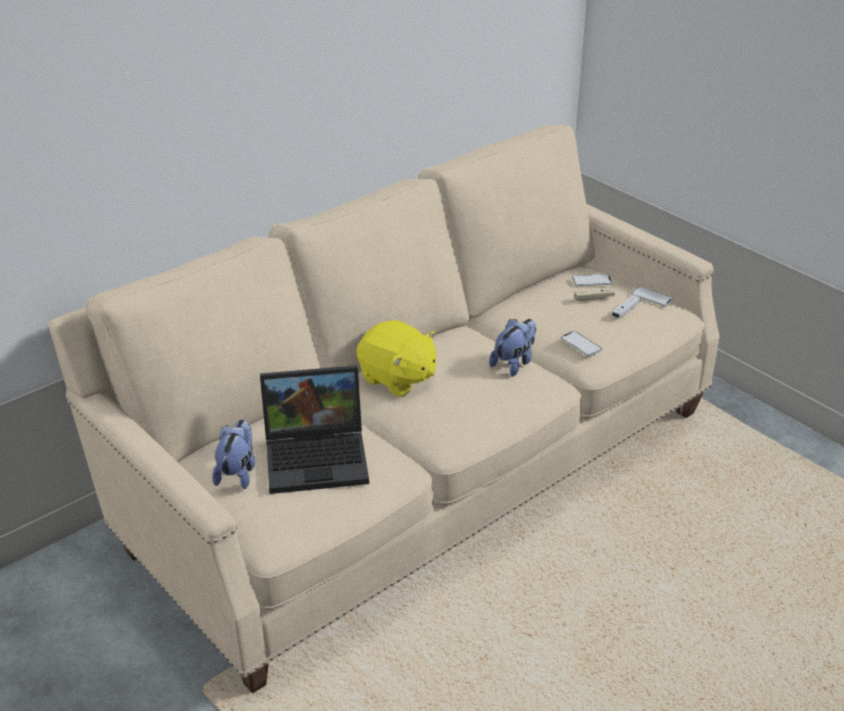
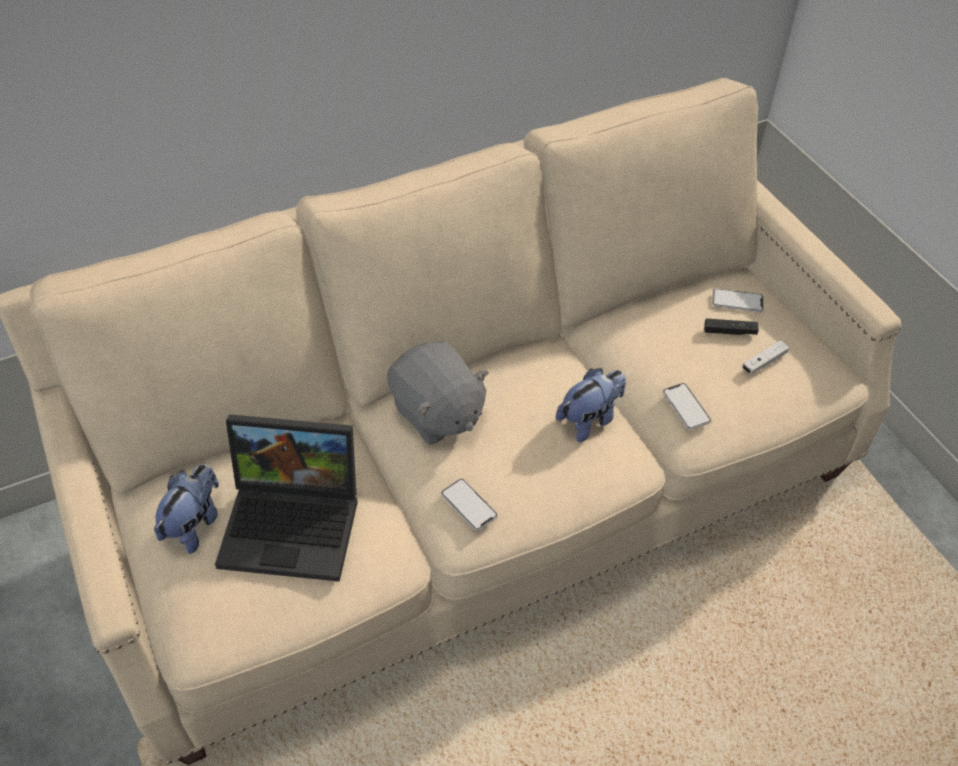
camera: 15 degrees right, 15 degrees up
(397, 378) = (437, 413): yellow plush toy -> grey plush toy
(594, 298) = (729, 331): beige game controller -> black game controller
(651, 297) = (807, 345): phone -> phone (469, 505)

